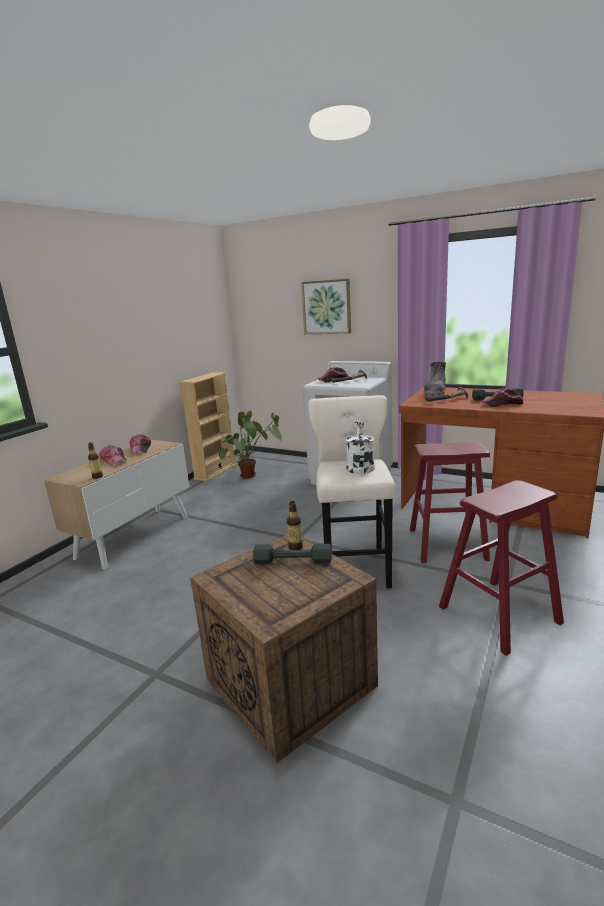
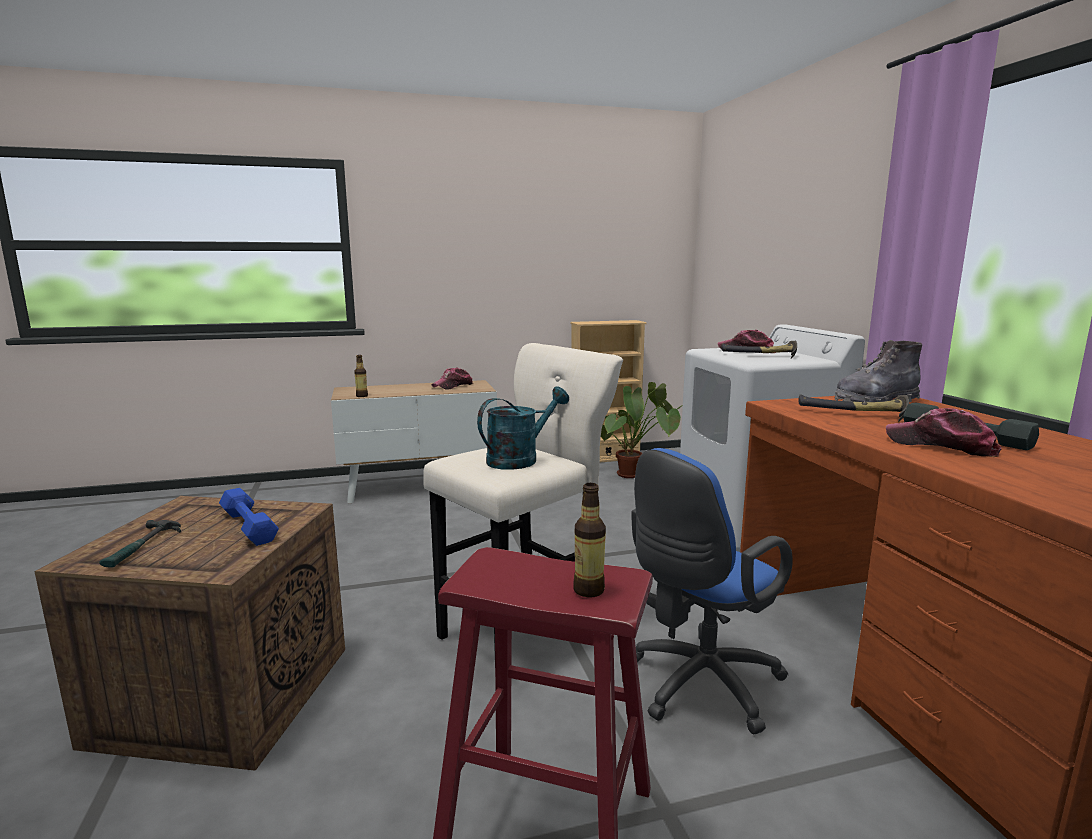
camera: 45 degrees right, 5 degrees down
(114, 460) = (410, 388): cap -> none
(278, 599) = (142, 547): none -> hammer
(293, 561) = (249, 526): grey dumbbell -> blue dumbbell
(295, 547) = (288, 517): bottle -> bottle (588, 590)
(326, 307) = (796, 231): picture -> none
(359, 466) = (519, 459): white watering can -> turquoise watering can
(446, 544) = (698, 686): red stool -> blue office chair

